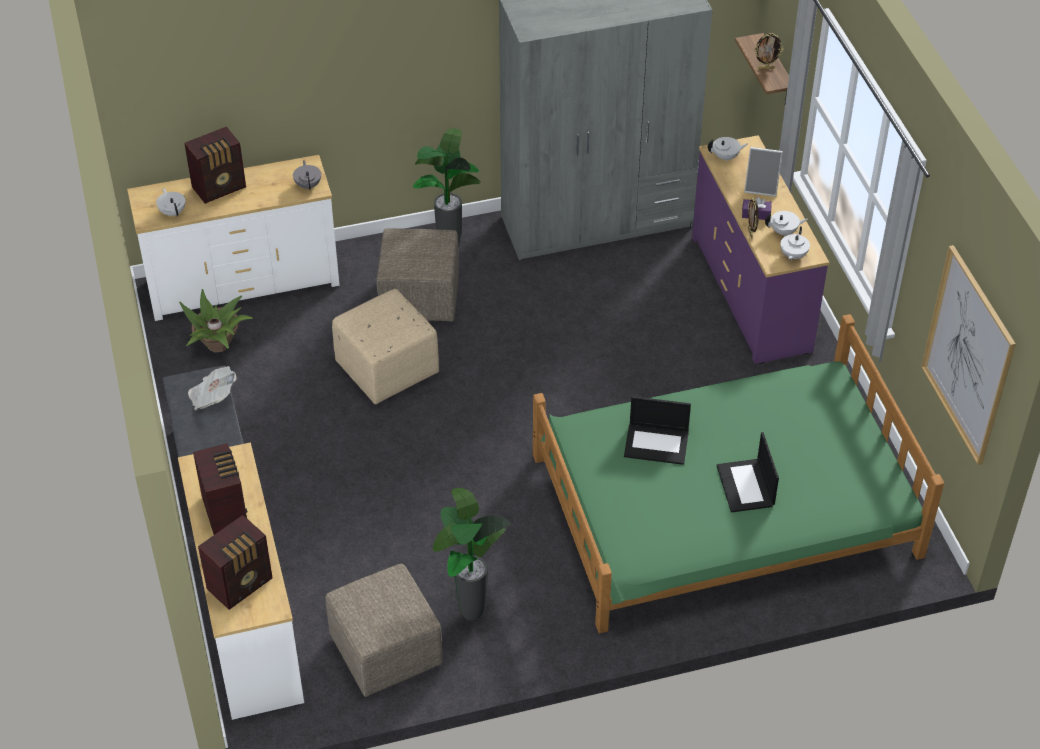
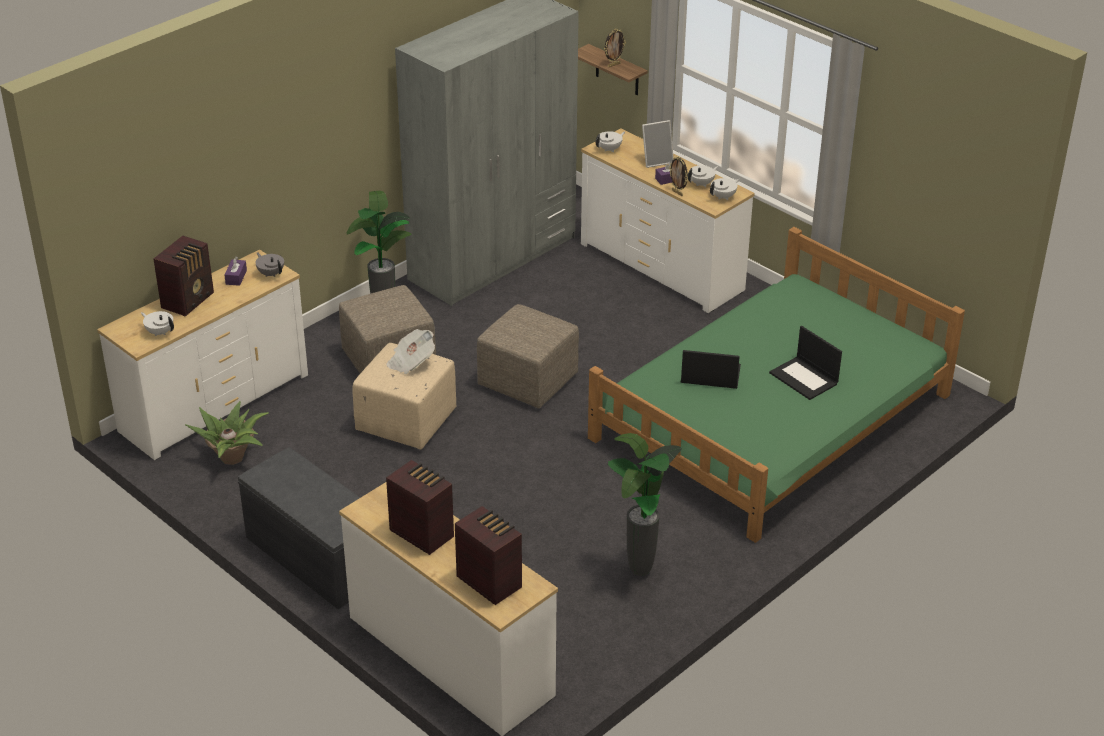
camera: 30 degrees left, 10 degrees down
(212, 397) = (300, 474): newspaper -> newspaper (411, 362)
(241, 584) = (489, 581): radio -> radio turned 60 degrees counterclockwise
(276, 178) = (236, 277): none -> purple tissue box
(385, 650) = (590, 627): beige ottoman -> beige ottoman (526, 381)
(657, 444) = (709, 375): laptop -> laptop turned 150 degrees counterclockwise
(751, 293) = (661, 267): purple dresser -> white dresser
(793, 255) = (723, 197): white teapot -> white teapot turned 120 degrees counterclockwise
(968, 355) = (952, 191): picture -> none

